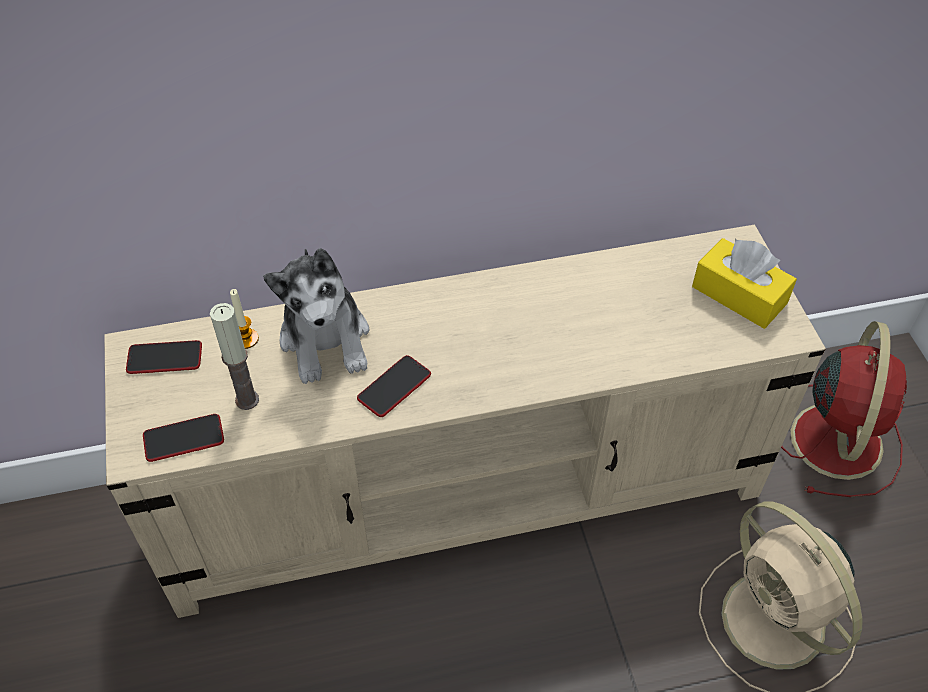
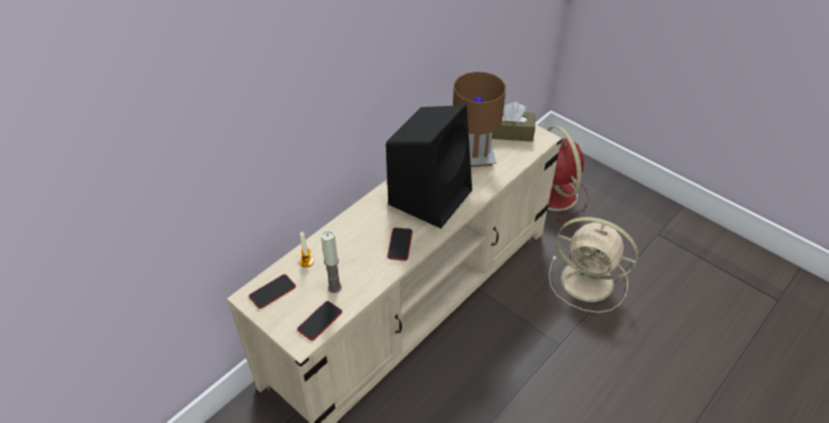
camera: 35 degrees left, 5 degrees down
(326, 339) = (347, 241): plush toy -> none
(510, 334) = (431, 195): none -> black speaker
(636, 306) = (474, 157): none -> brown table lamp
(739, 295) = (511, 133): yellow tissue box -> brown tissue box

